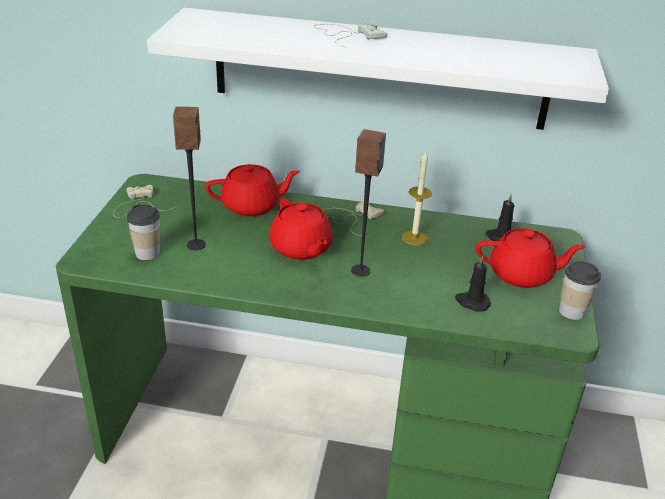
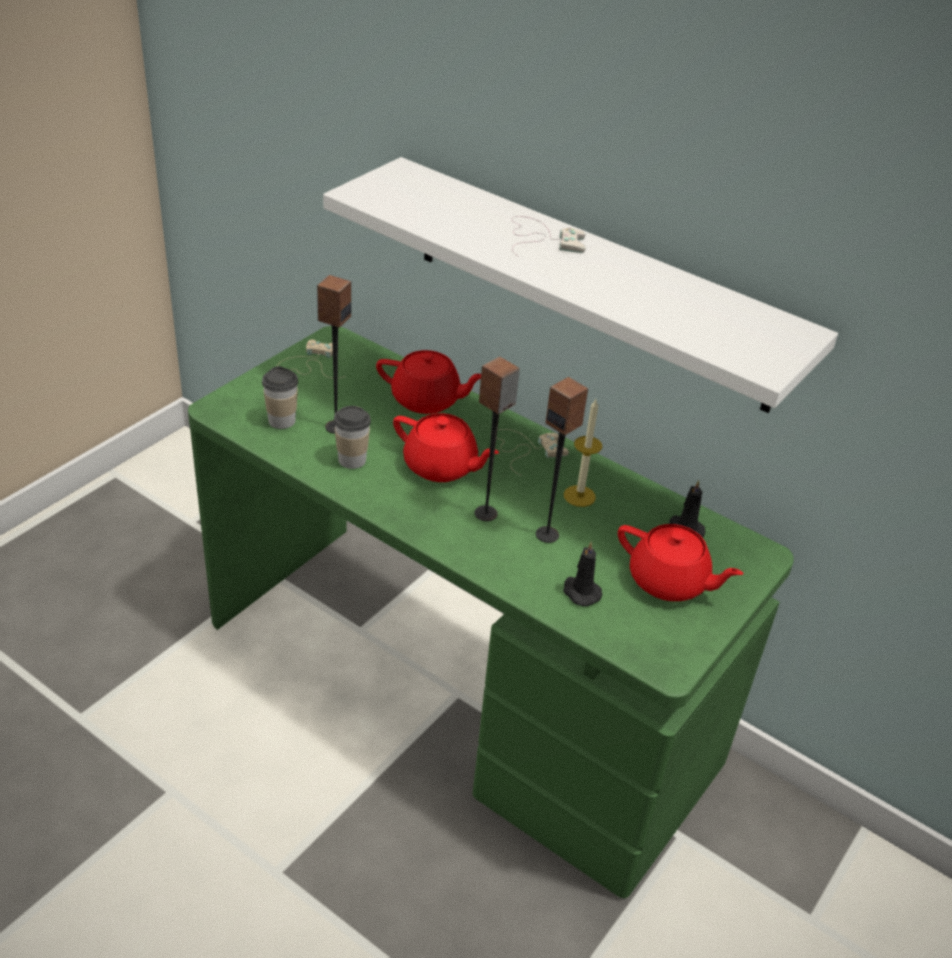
camera: 25 degrees right, 5 degrees up
(301, 248) = (441, 467): red teapot -> red teapot turned 60 degrees counterclockwise
(416, 270) = (547, 534): none -> speaker
(571, 311) = (689, 644): cup -> cup (352, 460)

